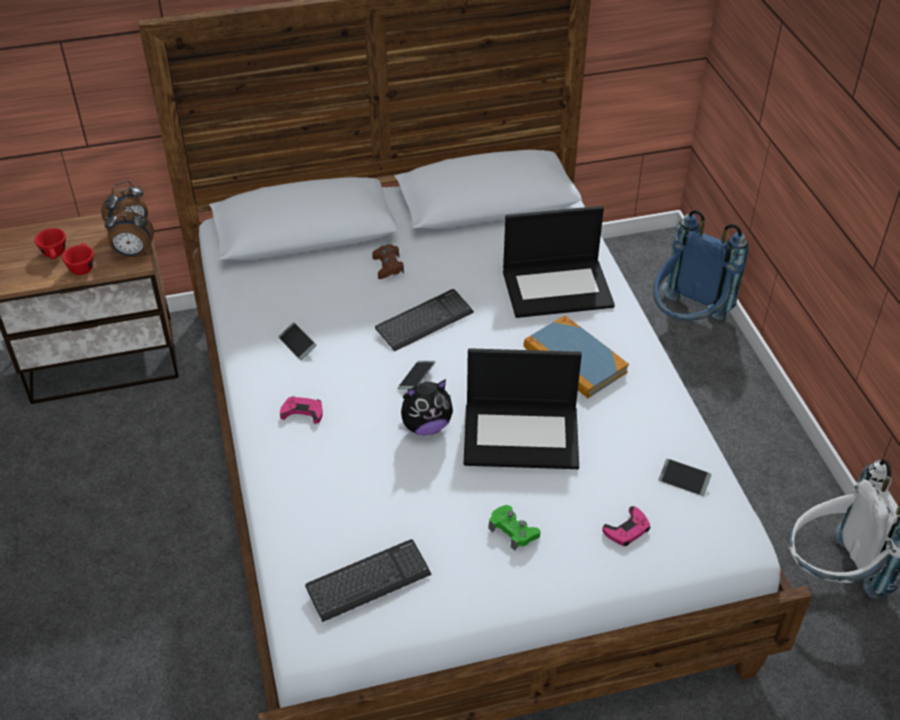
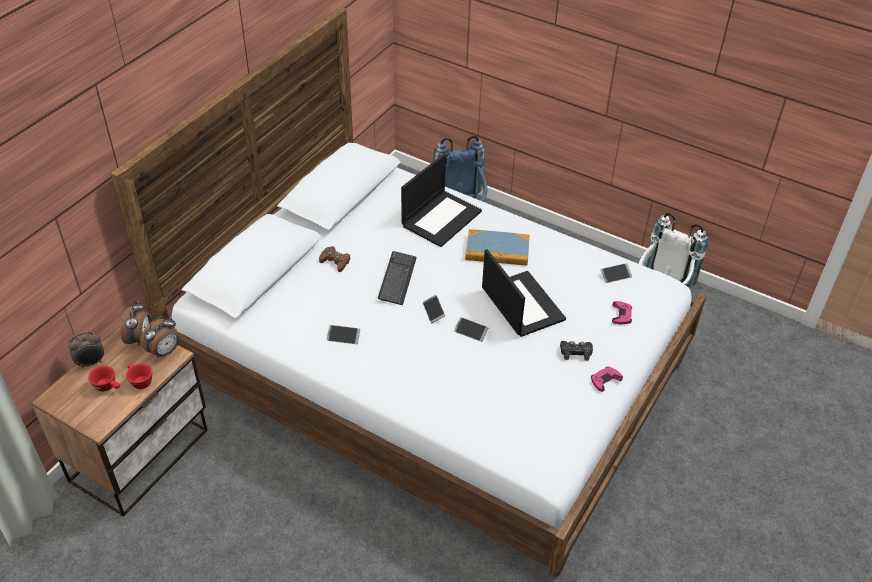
camera: 45 degrees left, 0 degrees up
(69, 226) = (91, 363): none -> alarm clock
(302, 412) = (397, 370): pink game controller -> pink game controller (605, 380)
(368, 581) = (545, 425): keyboard -> none
(426, 426) = (470, 332): plush toy -> phone
(513, 531) = (575, 352): green game controller -> black game controller
(522, 435) = (521, 304): laptop -> laptop turned 75 degrees counterclockwise

